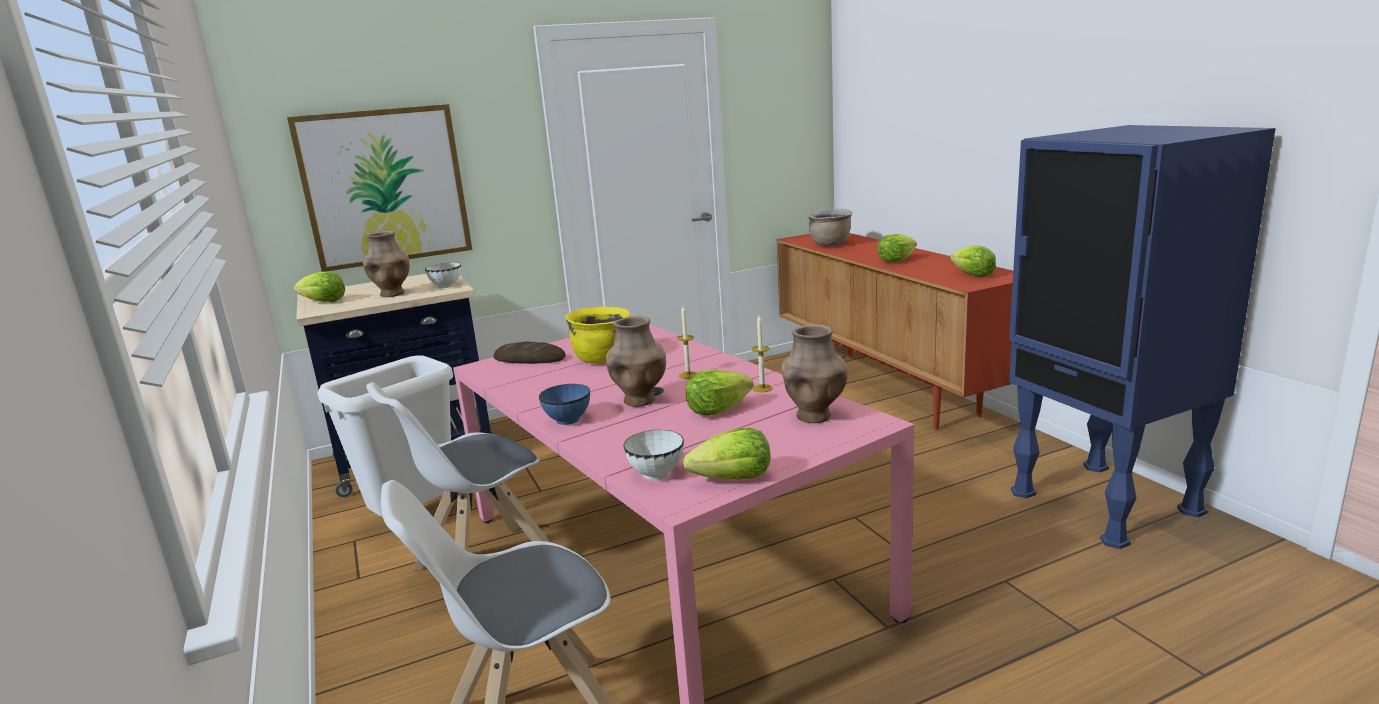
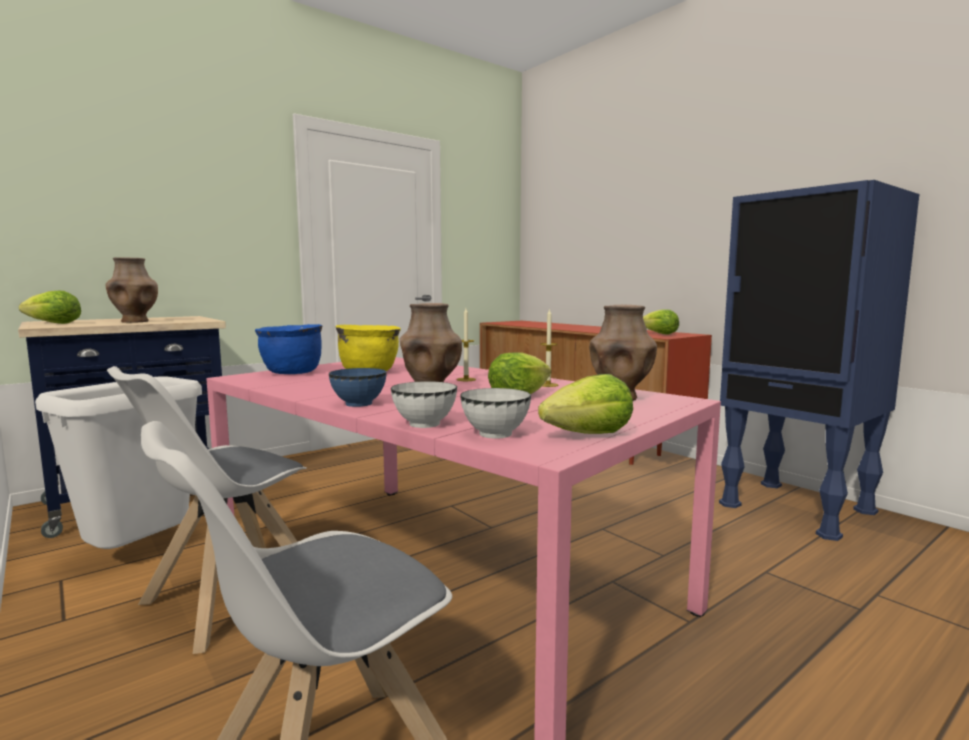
camera: 15 degrees left, 10 degrees down
(385, 187) = (135, 228): picture -> none
(446, 286) = (194, 319): white bowl -> white bowl (424, 424)
(530, 359) = (291, 373): bread -> blue cooking pot
(830, 245) = (527, 324): brown cooking pot -> none
(896, 261) = (589, 329): lettuce -> none

